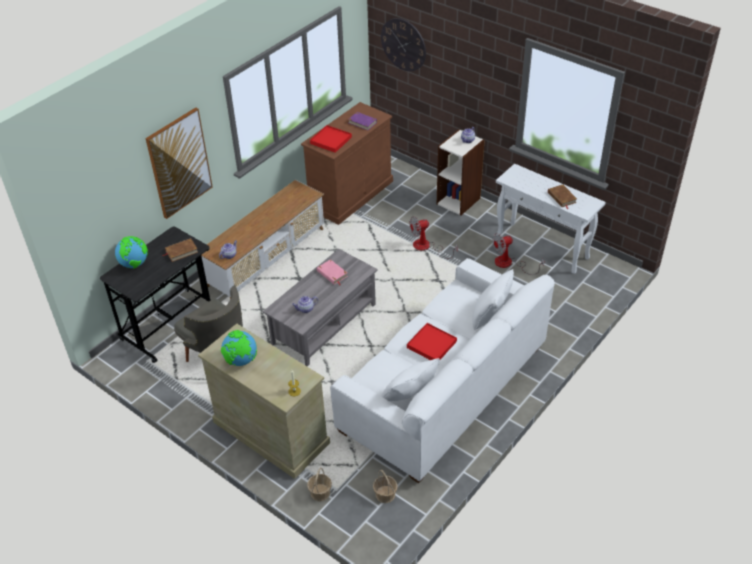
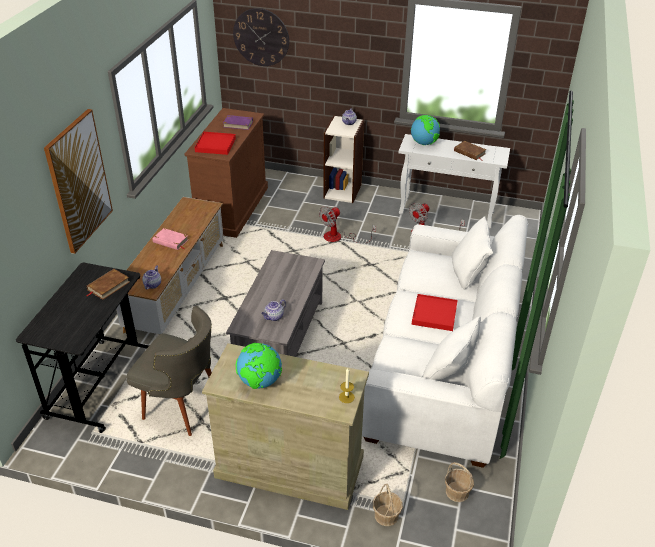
camera: 25 degrees left, 5 degrees down
(134, 264) = (55, 313): globe -> globe (424, 143)
(332, 274) = (280, 275): pink book -> pink book (170, 241)

